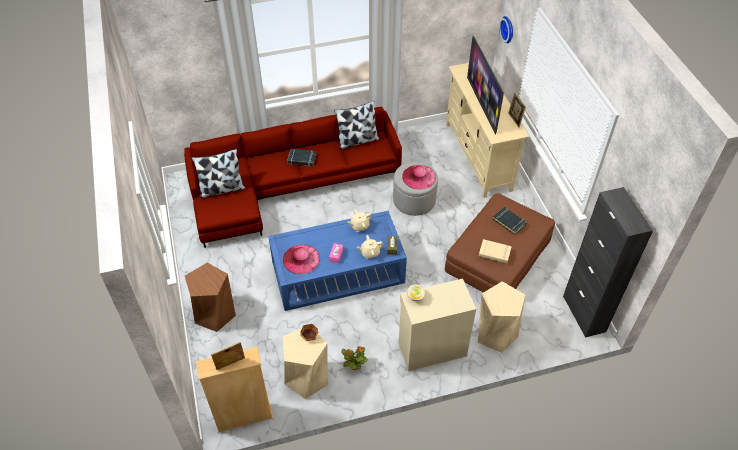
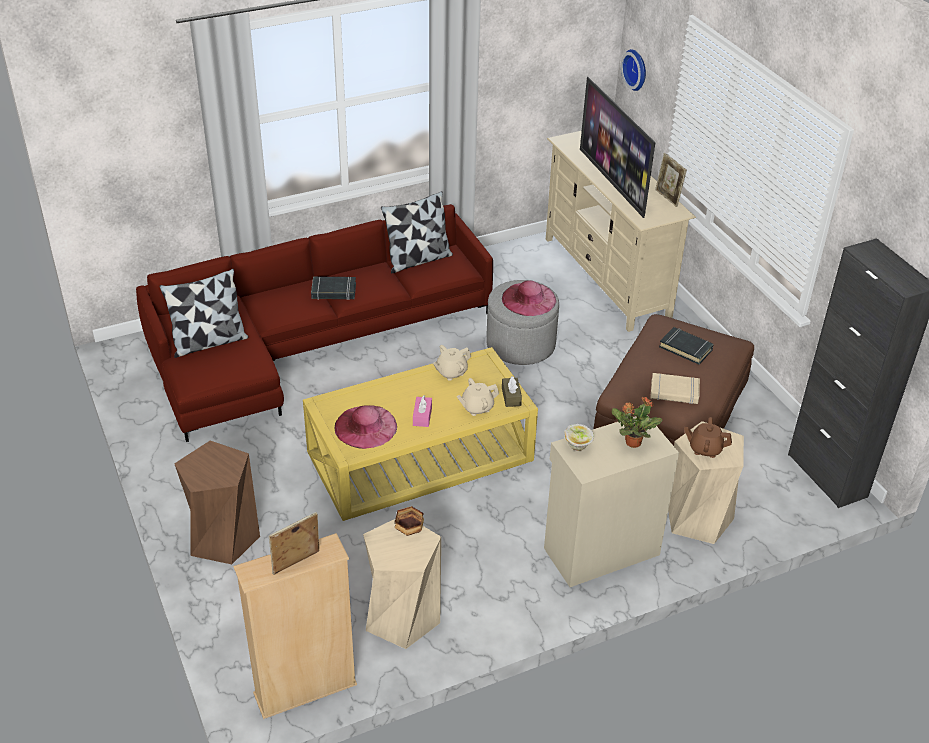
camera: 10 degrees left, 10 degrees down
(337, 272) = (420, 455): blue coffee table -> yellow coffee table
(354, 366) = (478, 589): potted plant -> potted plant (632, 442)
(499, 301) = (705, 449): none -> brown teapot

